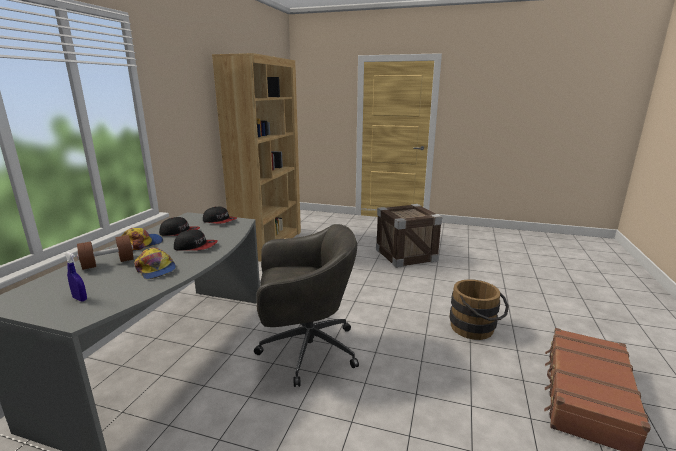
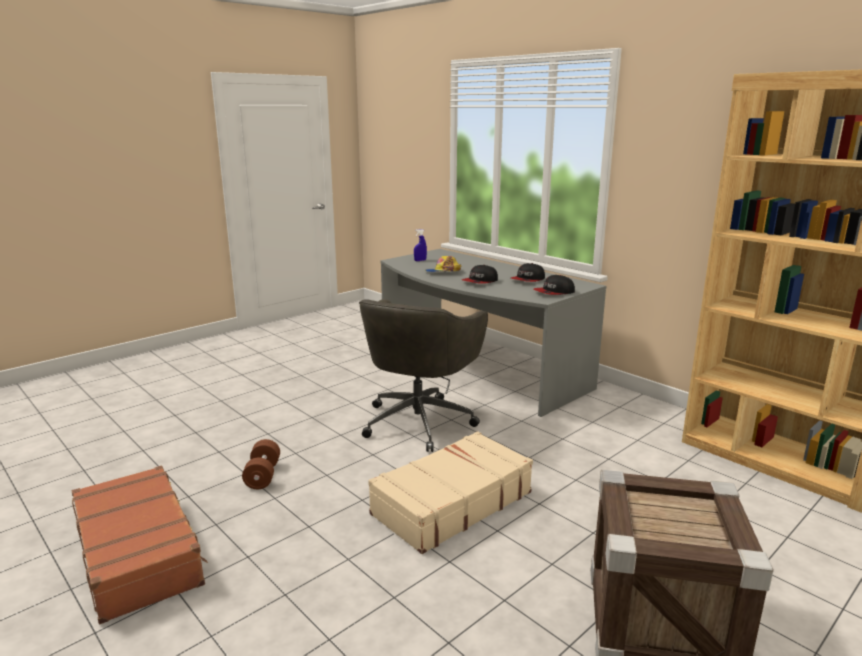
camera: 120 degrees right, 0 degrees up
(108, 263) = (473, 264): brown dumbbell -> brown dumbbell (263, 475)
(141, 244) = (508, 271): cap -> none
(392, 306) = (451, 503): none -> beige suitcase
(476, 329) = (322, 548): brown bucket -> none

